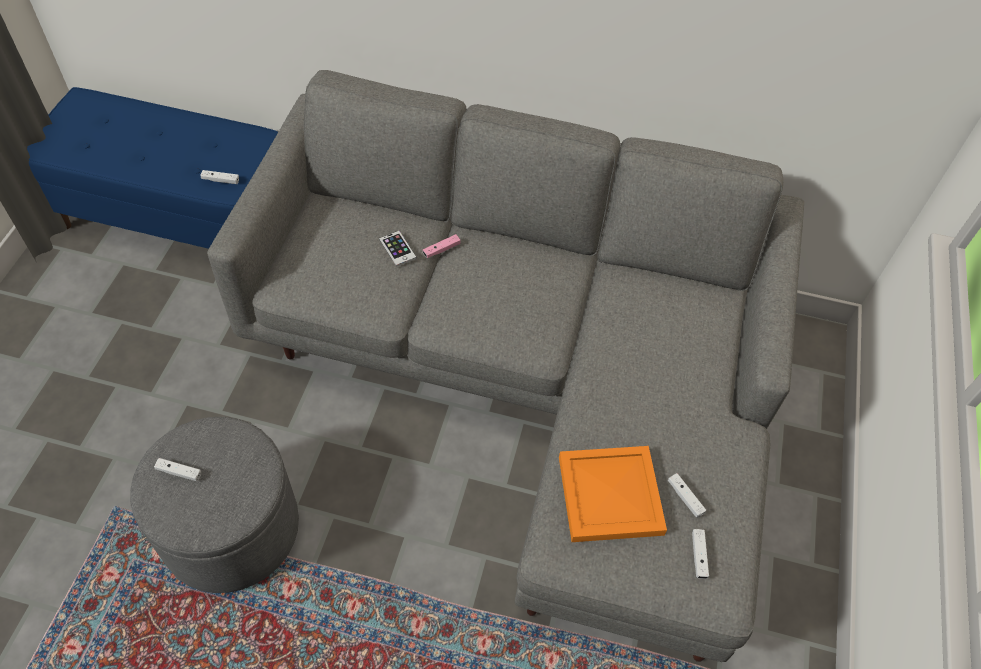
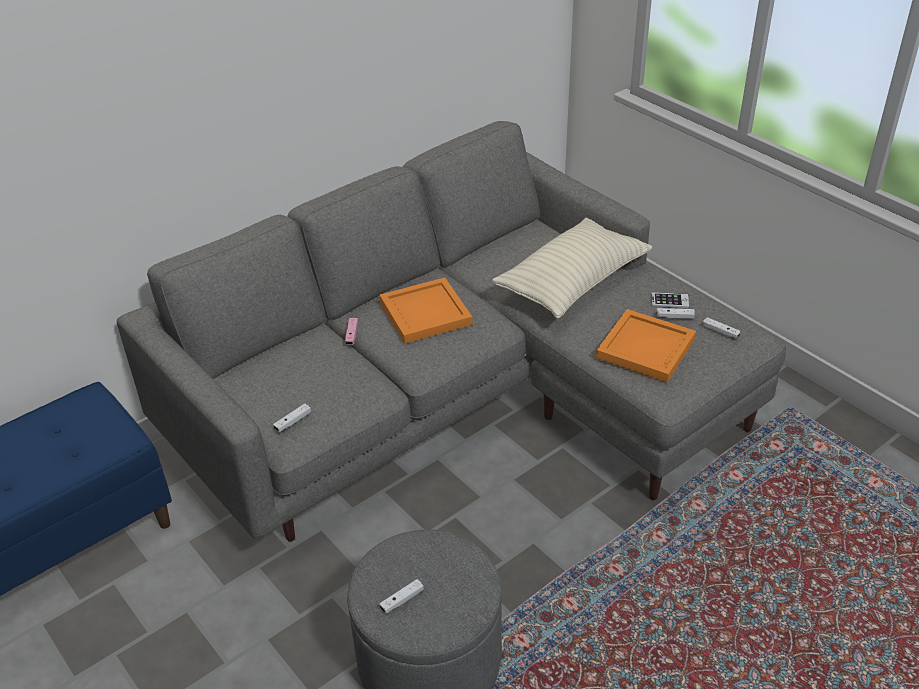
camera: 50 degrees left, 15 degrees down
(220, 180) = (110, 440): white game controller -> white game controller (293, 422)
(397, 249) = (327, 355): phone -> phone (669, 301)
(508, 284) = (424, 314): none -> orange tray
(660, 375) = (572, 283): none -> beige pillow

